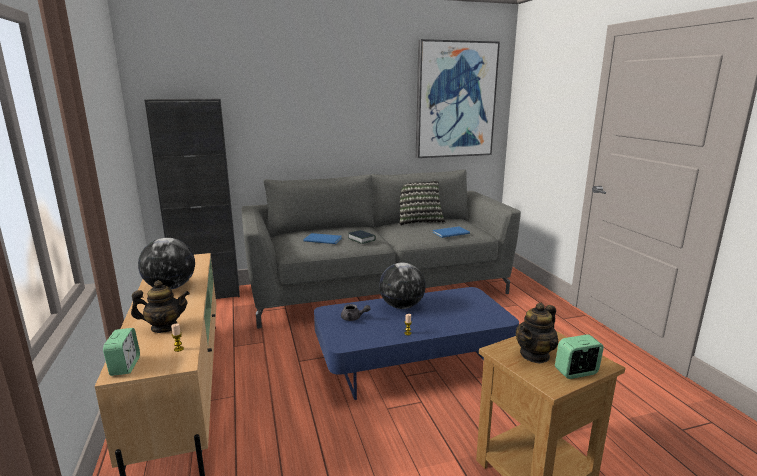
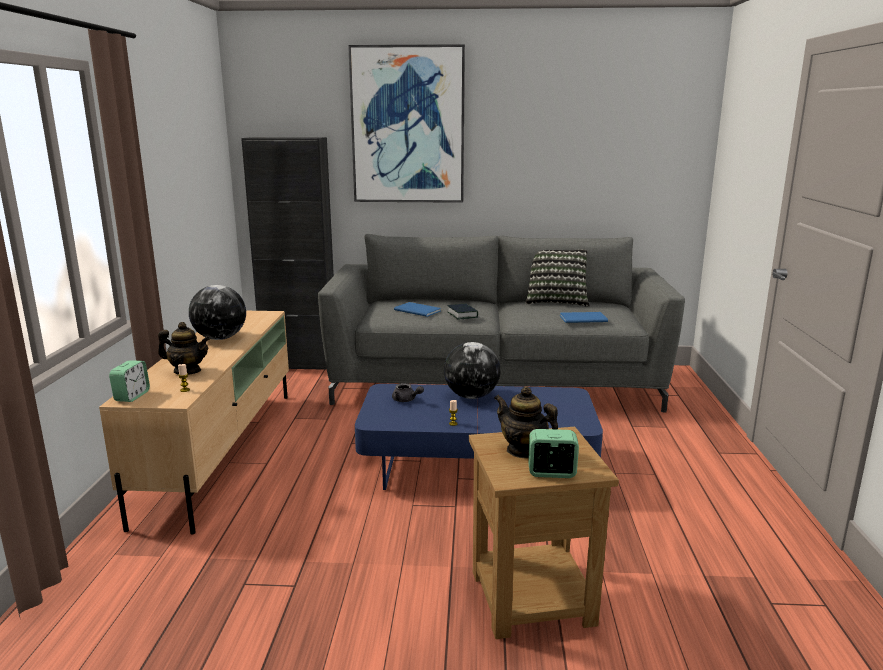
camera: 20 degrees right, 0 degrees up
(455, 100) = (629, 142): picture -> picture (408, 125)
(535, 355) = (524, 450): teapot -> teapot turned 60 degrees clockwise

